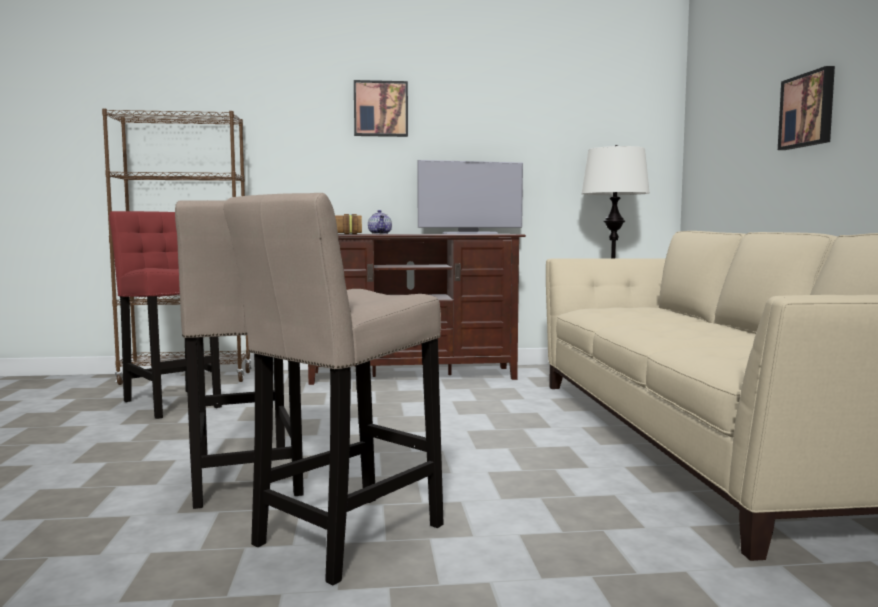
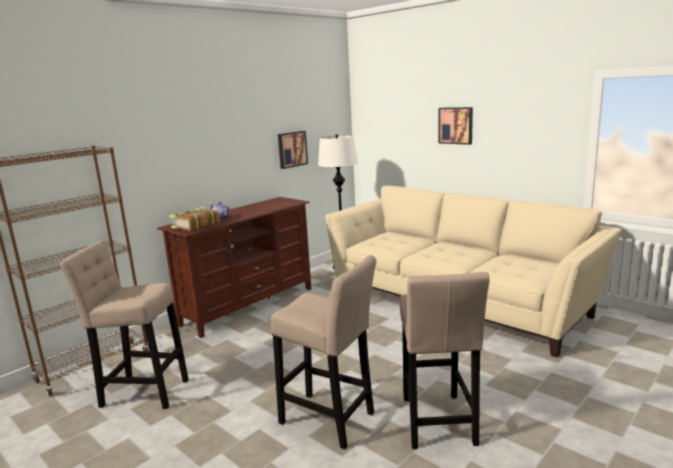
camera: 40 degrees left, 10 degrees up
(171, 402) = (141, 392): red stool -> beige stool
(380, 109) = (193, 123): picture -> picture (291, 149)
(469, 233) = (267, 204): television -> none

